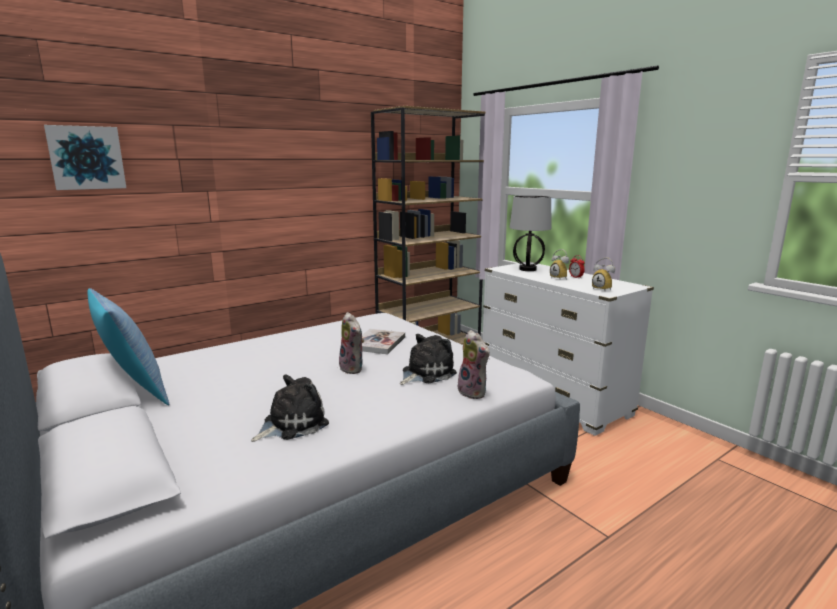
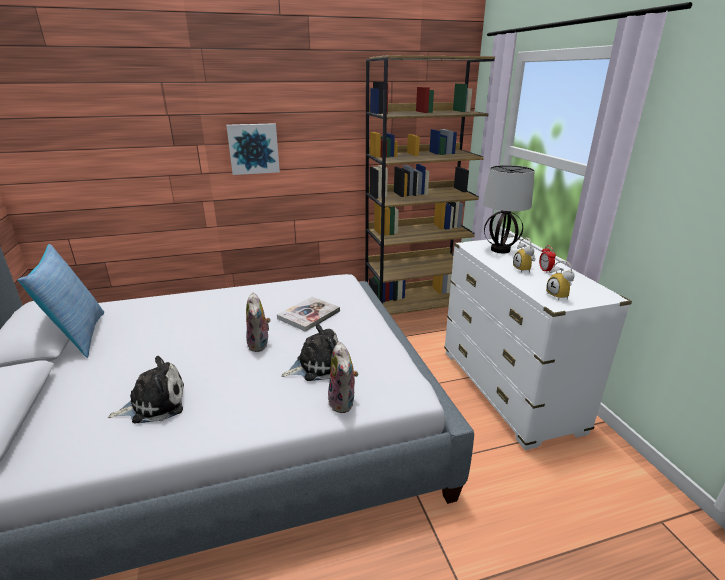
camera: 20 degrees right, 10 degrees up
(86, 158) = (87, 116): picture -> picture (253, 148)

